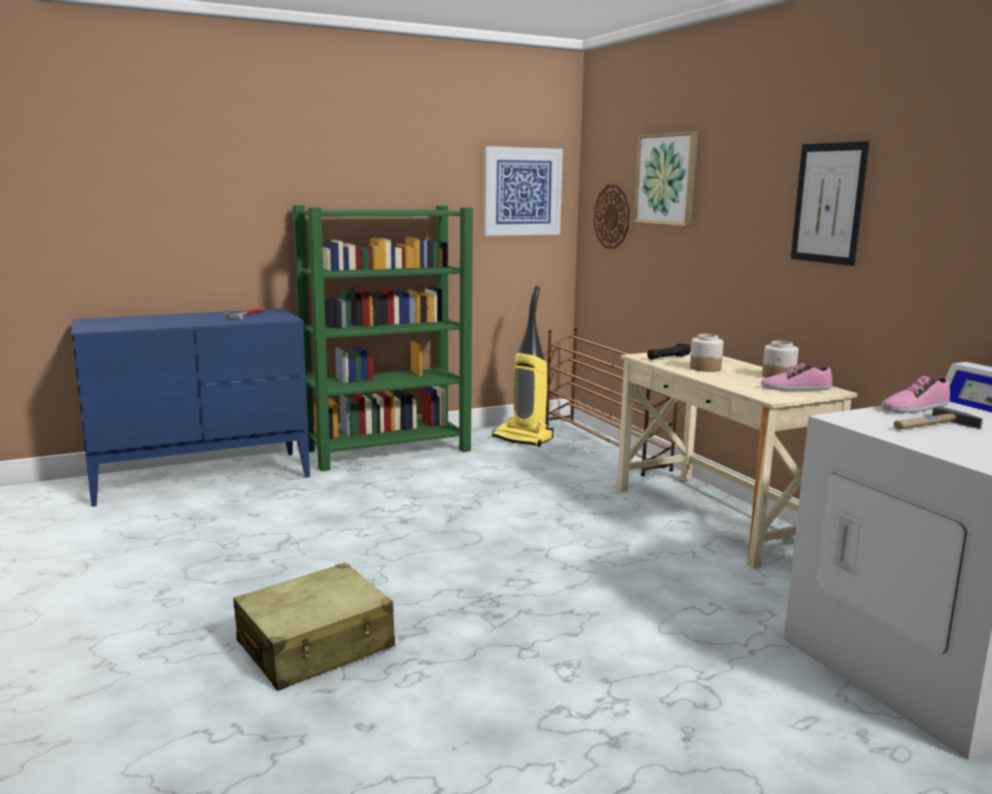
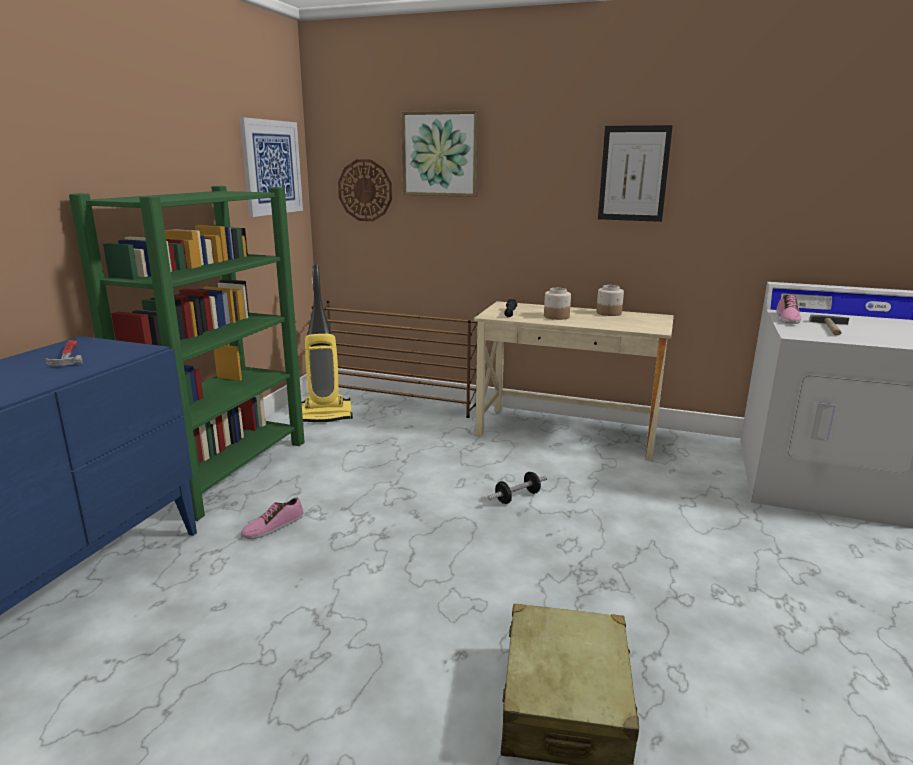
camera: 45 degrees left, 5 degrees up
(550, 540) = (517, 497): none -> dumbbell
(795, 388) = (642, 319): shoe -> shoe (273, 526)

